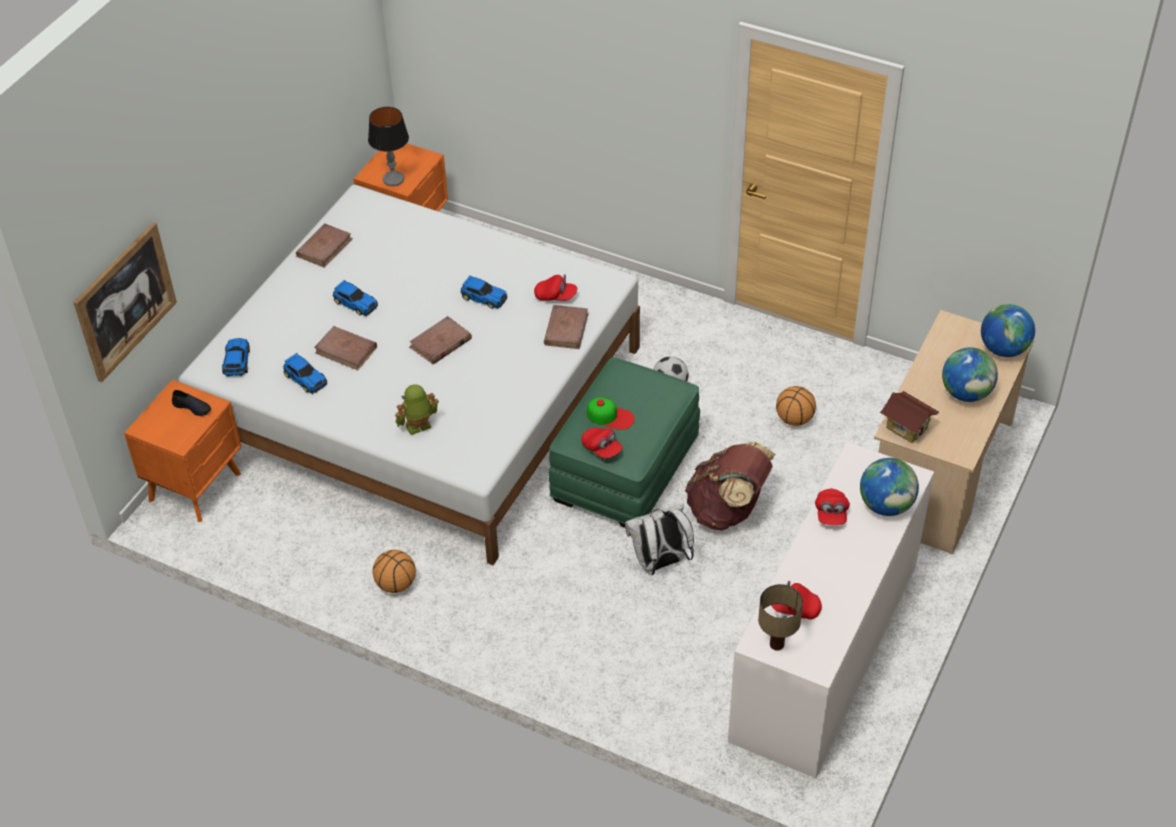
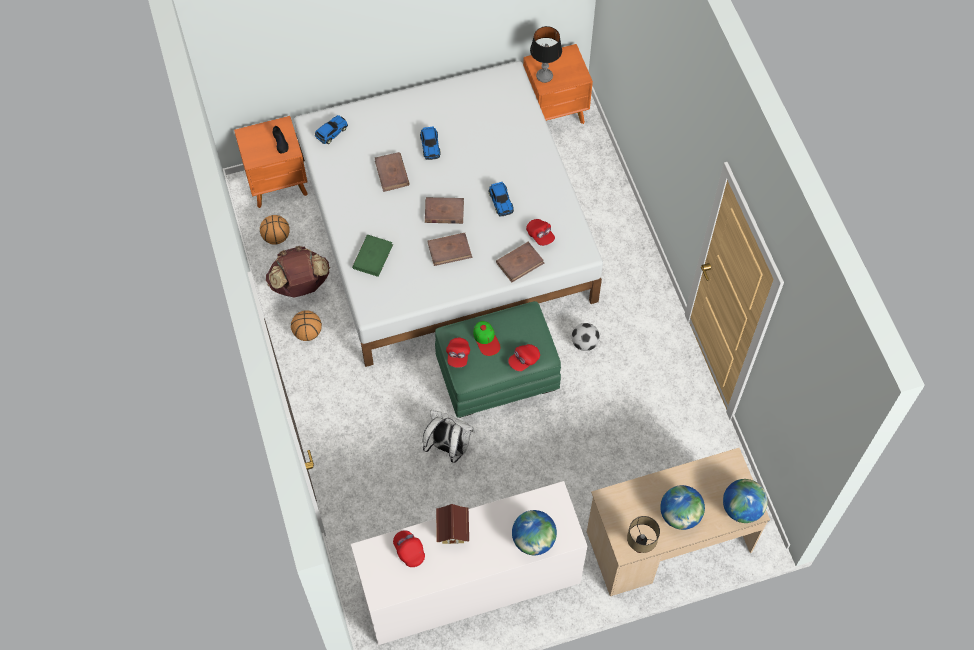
camera: 45 degrees right, 15 degrees up
(125, 301) = (257, 59): picture -> none
(305, 378) = (352, 173): toy car -> none
(324, 247) = (455, 93): brown book -> brown book (450, 250)
(418, 427) = (373, 256): toy robot -> green book
(727, 511) = (521, 450): brown backpack -> brown backpack (300, 285)
(777, 644) = (375, 561): table lamp -> table lamp (640, 548)
(794, 419) = (628, 428): basketball -> basketball (276, 237)
(831, 514) = (498, 516): red cap -> red cap (524, 360)
(906, 428) = (616, 504): toy house -> toy house (453, 531)

